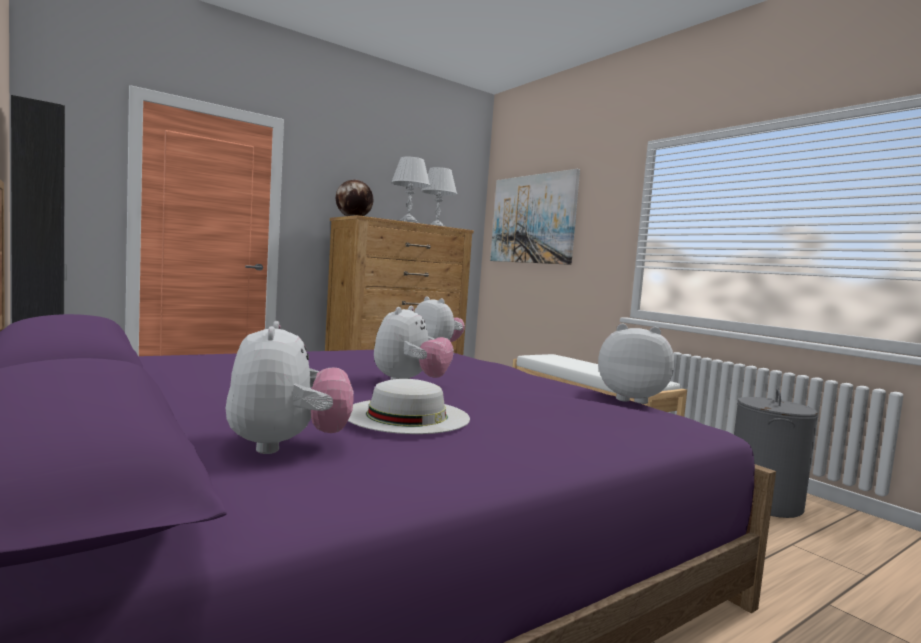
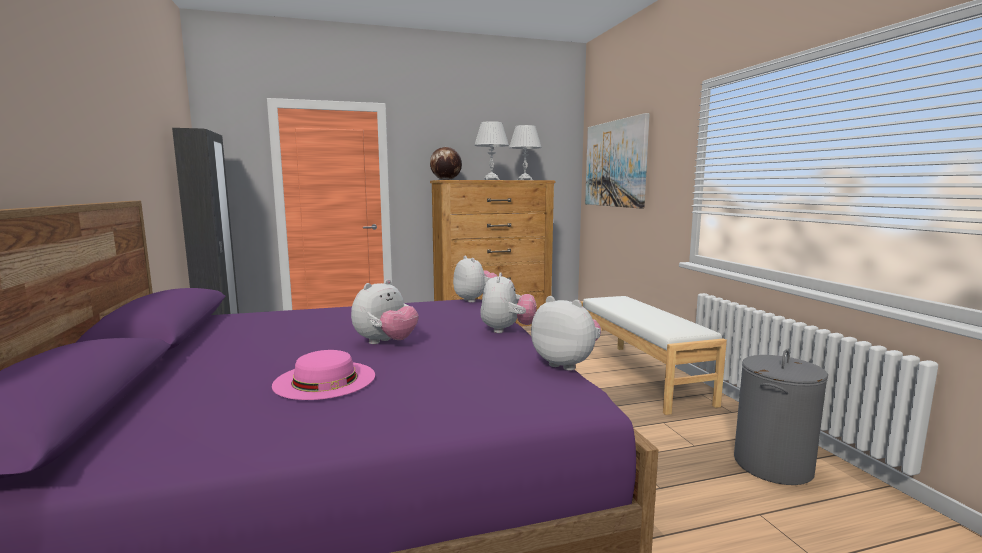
camera: 20 degrees right, 5 degrees up
(287, 446) = (205, 405): plush toy -> plush toy (507, 330)
(407, 415) = (325, 379): white hat -> pink hat

